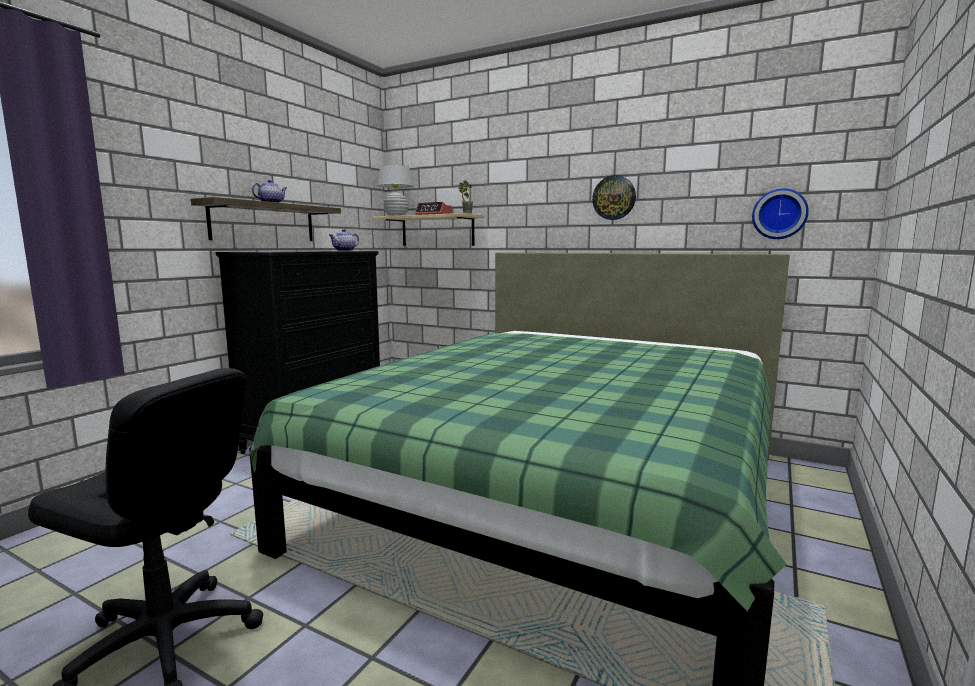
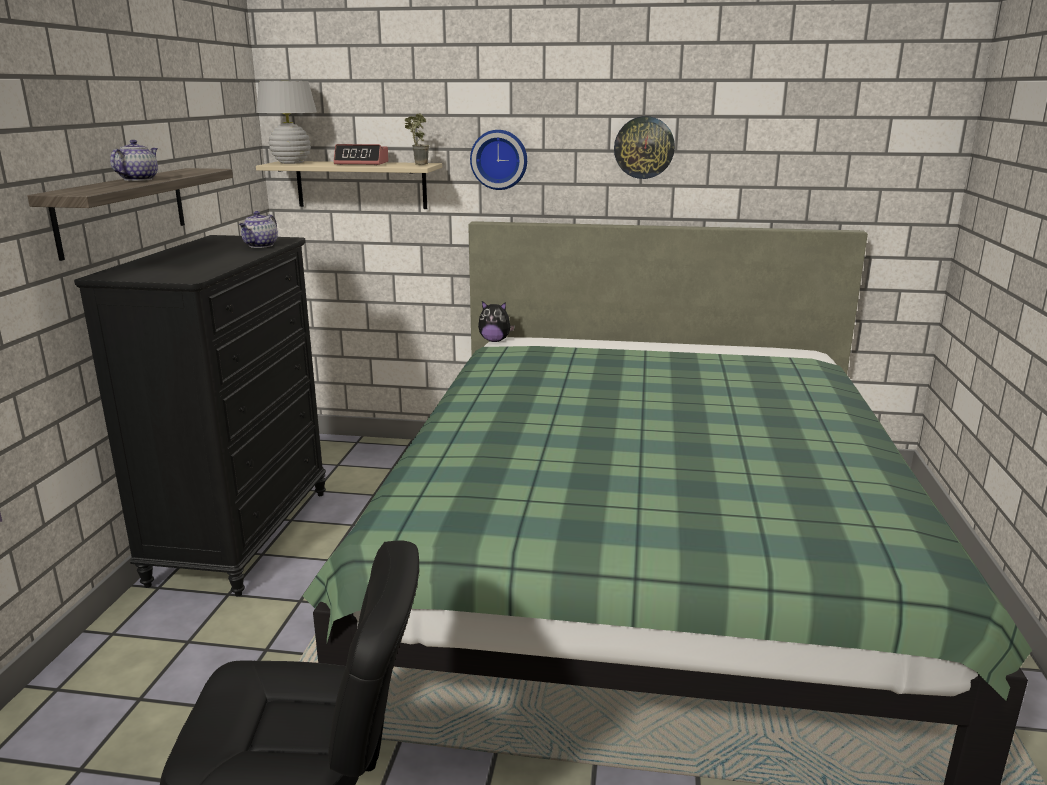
camera: 20 degrees left, 10 degrees up
(505, 331) = (495, 341): none -> plush toy
(779, 214) = (854, 179): wall clock -> wall clock (499, 159)

